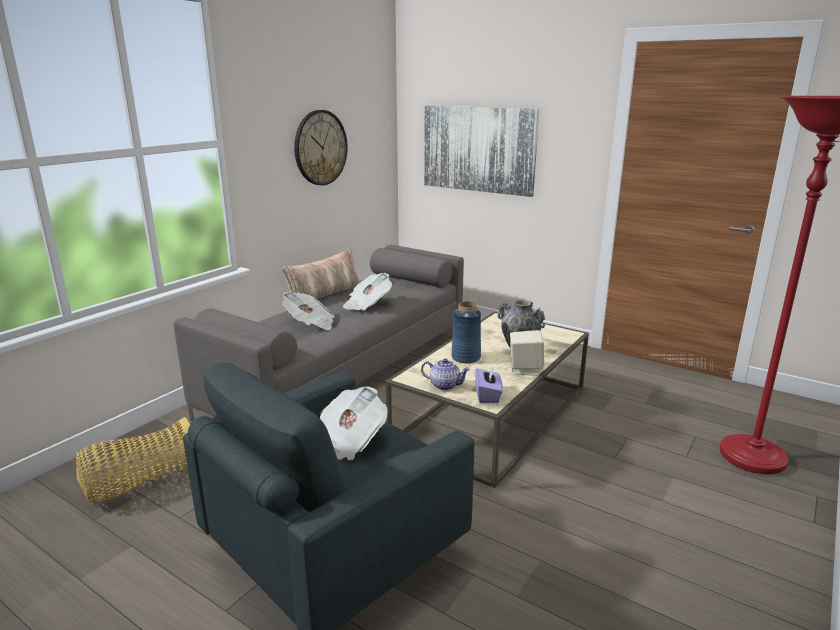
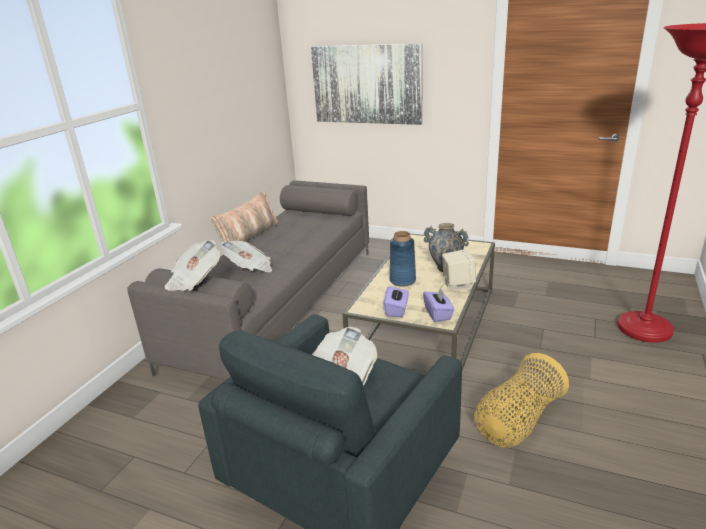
camera: 10 degrees left, 5 degrees up
(141, 484) = (132, 447): basket -> basket (517, 421)
(320, 148) = (225, 97): wall clock -> none
(367, 304) = (293, 241): newspaper -> newspaper (194, 280)
(444, 385) = (396, 310): teapot -> purple tissue box

